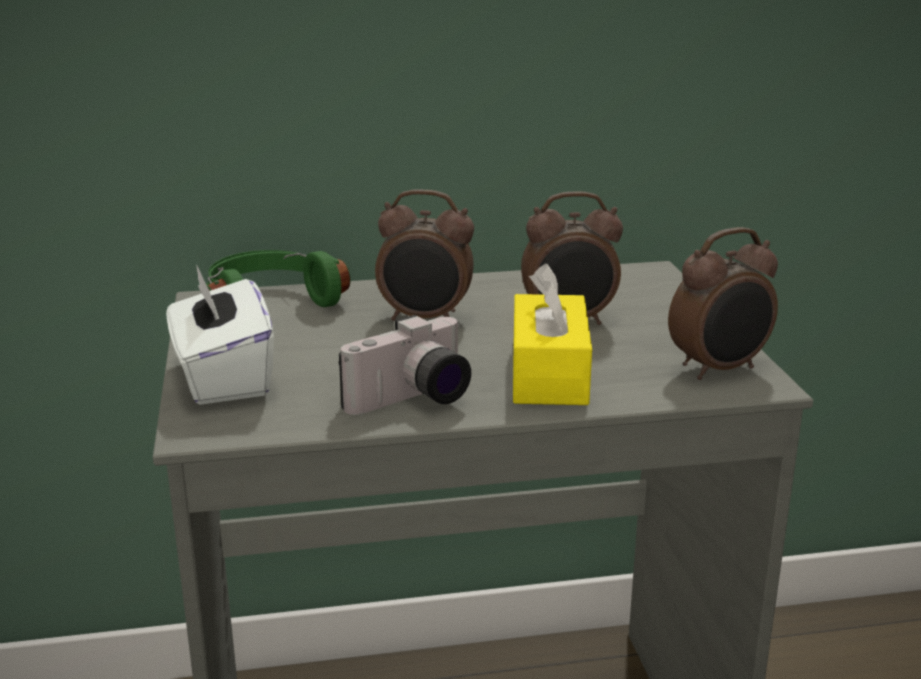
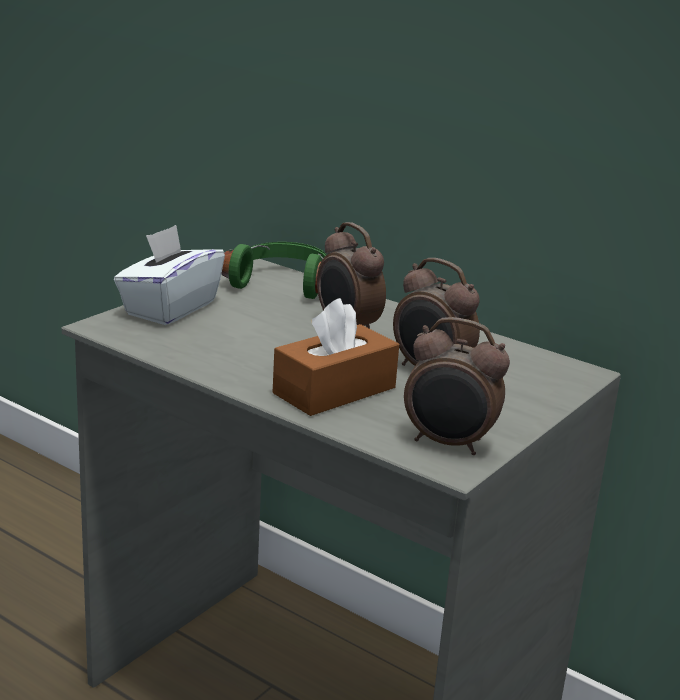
camera: 45 degrees right, 0 degrees up
(414, 401) = (227, 364): camera -> none
(549, 374) = (334, 390): yellow tissue box -> brown tissue box

